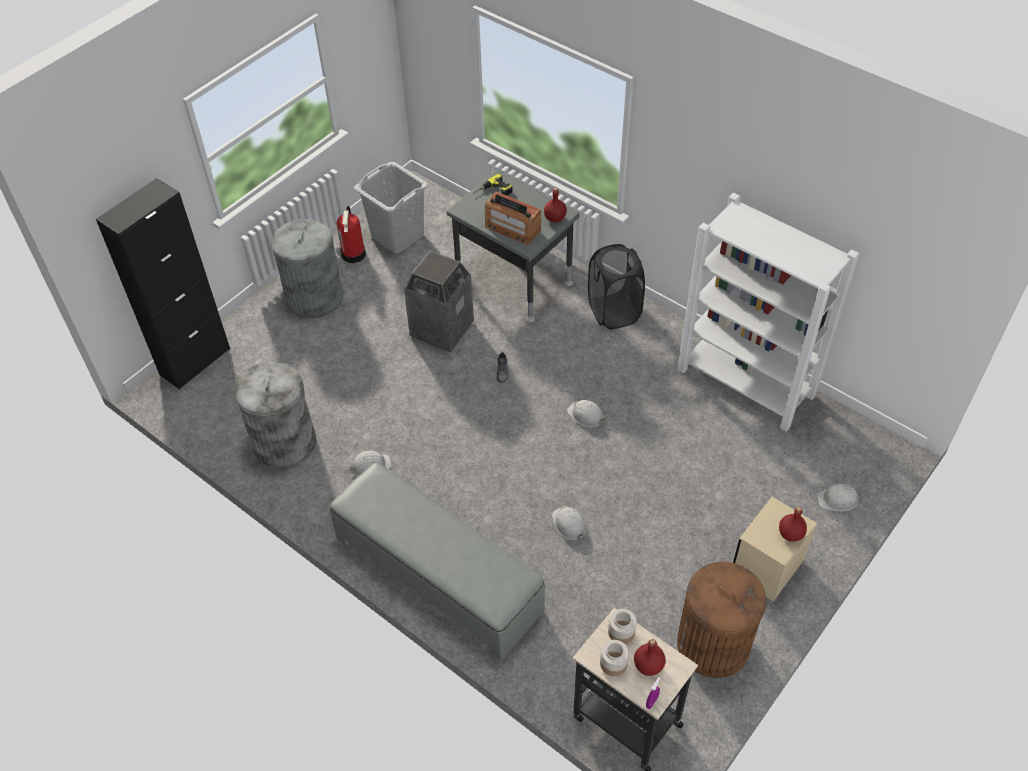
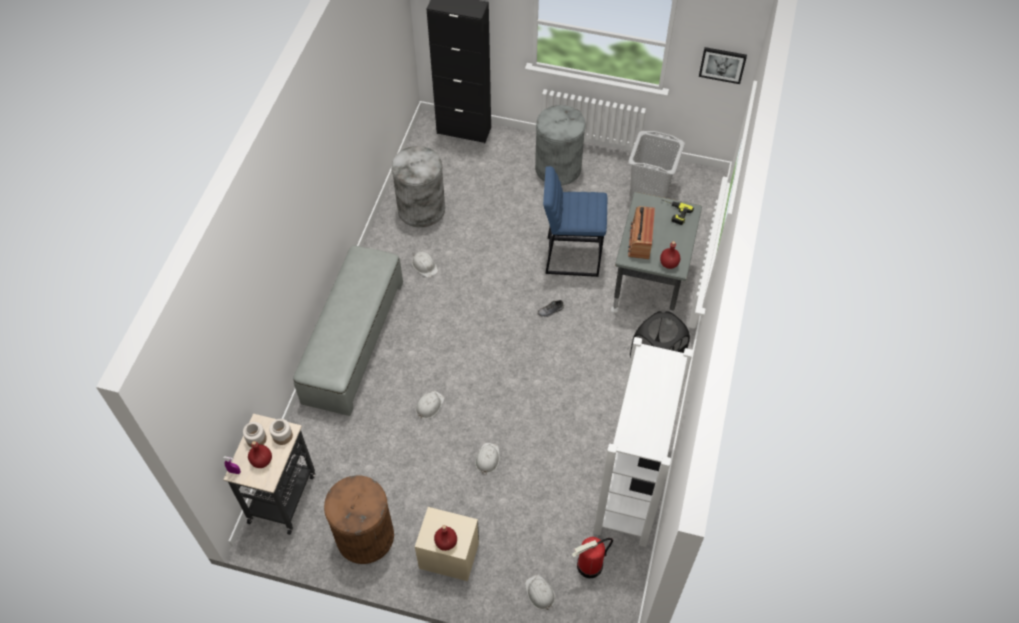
camera: 65 degrees right, 5 degrees up
(354, 254) = (614, 172): fire extinguisher -> fire extinguisher (589, 566)
(374, 58) = (722, 64): none -> picture
(441, 329) = (571, 256): trash can -> blue stool
(586, 415) = (536, 381): white hard hat -> white hard hat (487, 459)

